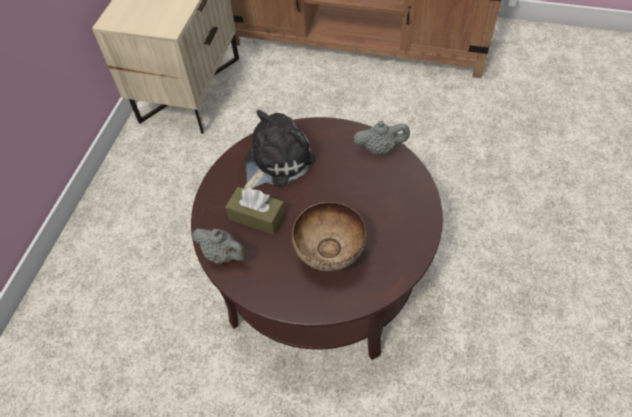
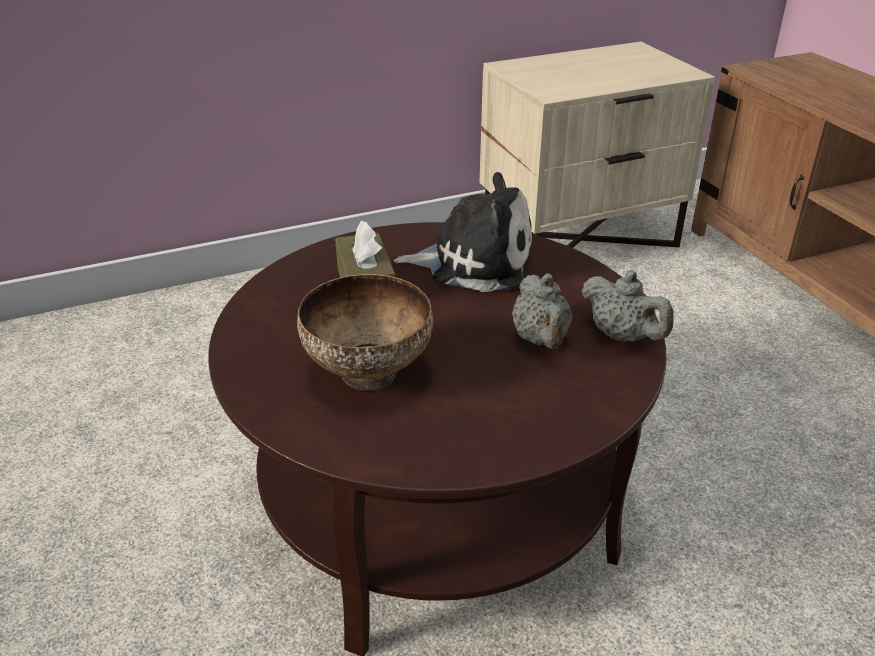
camera: 50 degrees right, 20 degrees down
(223, 255) = (278, 289): grey teapot -> grey teapot (541, 340)

